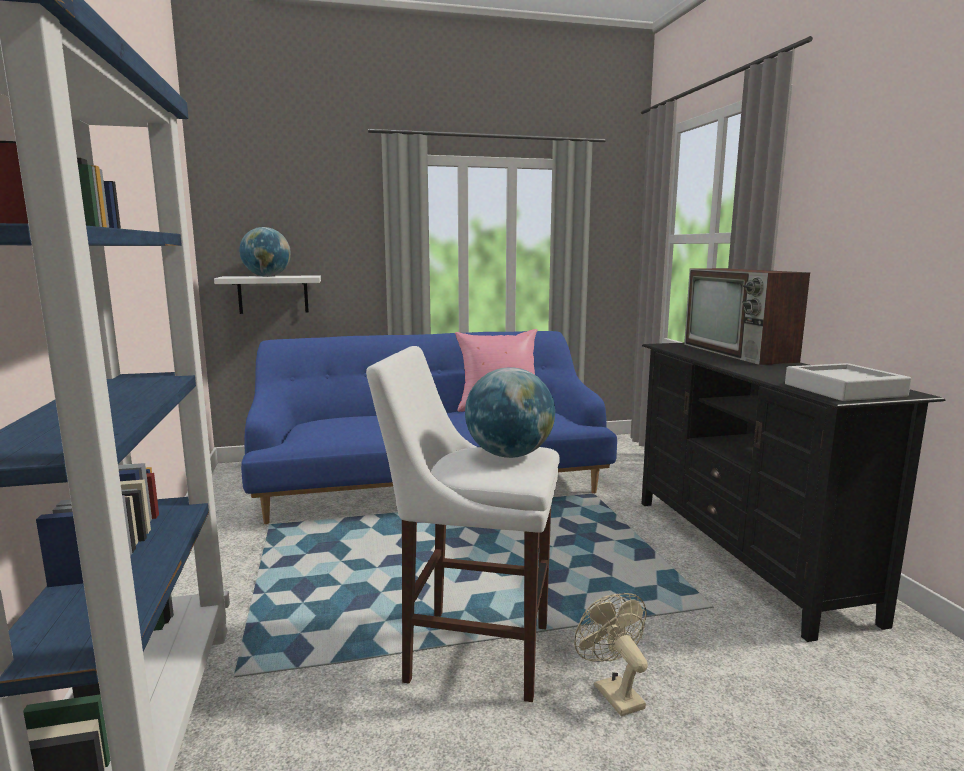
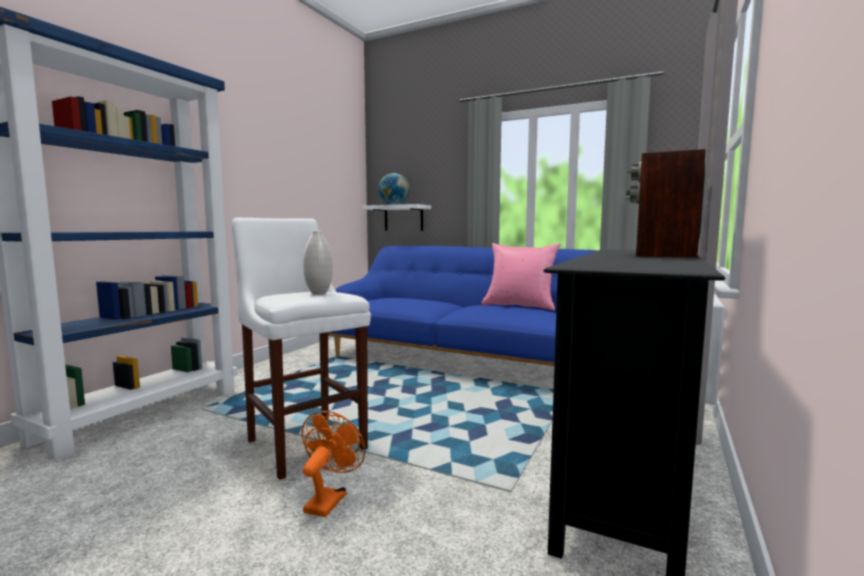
camera: 40 degrees right, 5 degrees down
(509, 455) = (319, 293): globe -> white vase
(613, 692) = (329, 499): beige fan -> orange fan
(843, 390) = (616, 265): grey tray -> none

